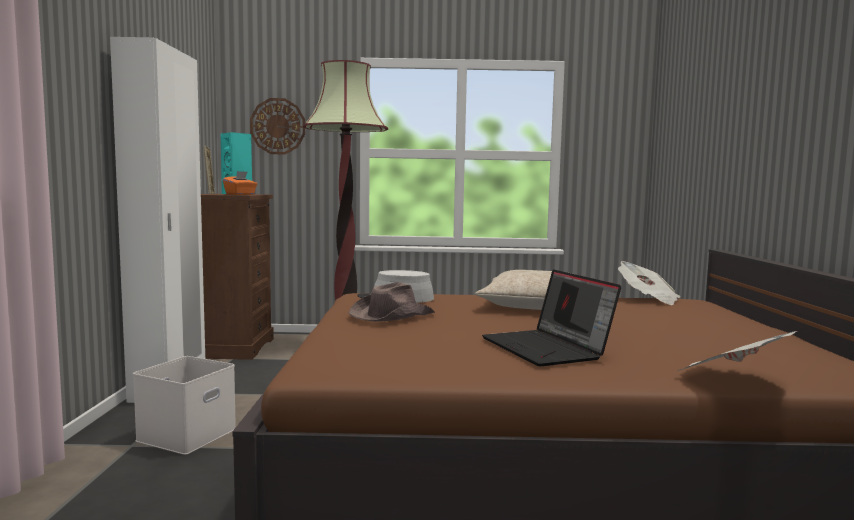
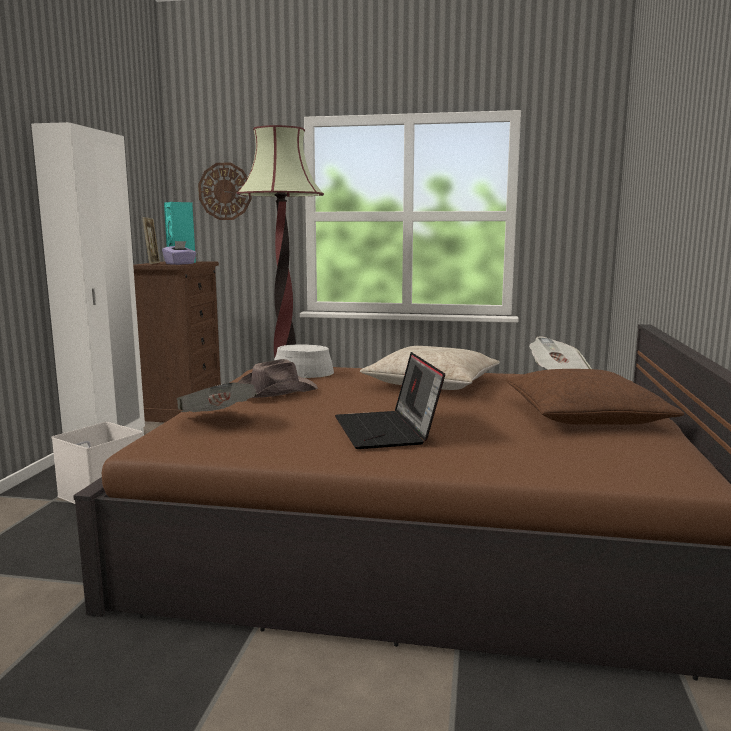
camera: 10 degrees right, 5 degrees up
(240, 194) = (180, 264): orange tissue box -> purple tissue box
(711, 330) = (584, 415): none -> brown pillow
(730, 380) = (531, 471): newspaper -> newspaper (217, 420)

